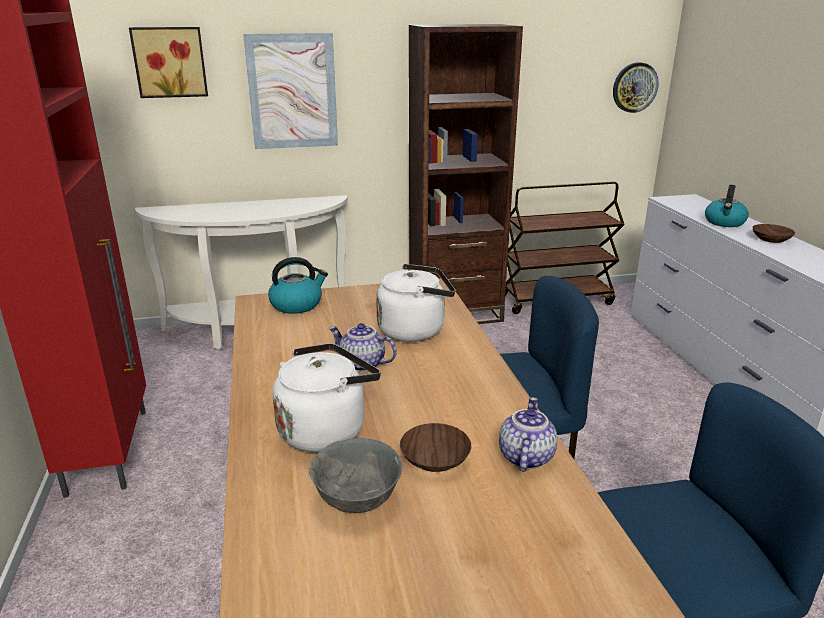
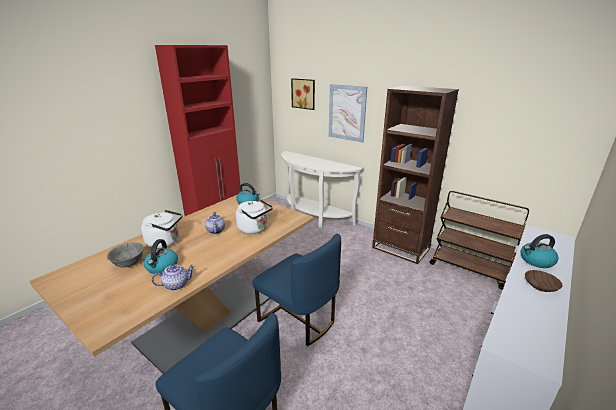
camera: 50 degrees right, 0 degrees up
(435, 457) = (162, 267): brown bowl -> kettle
(634, 87) = (570, 144): wall clock -> none

